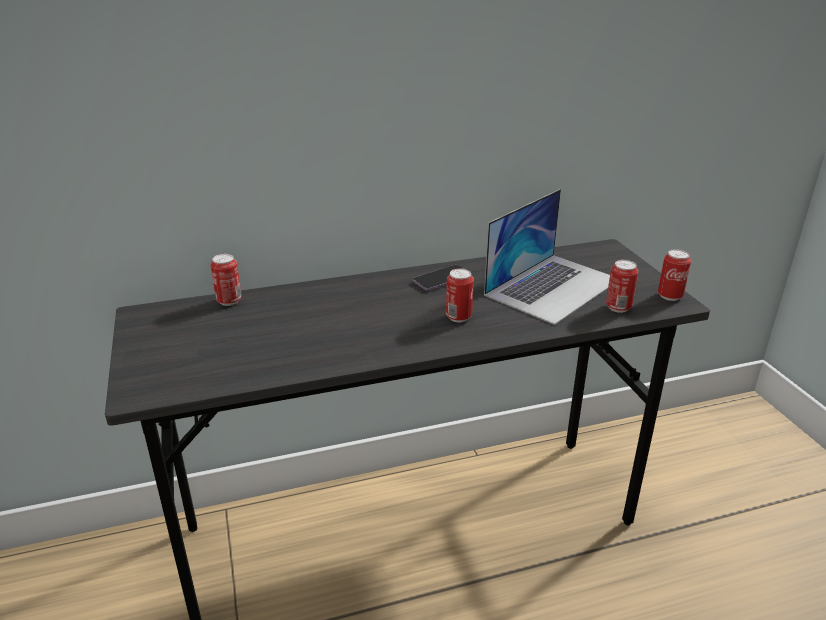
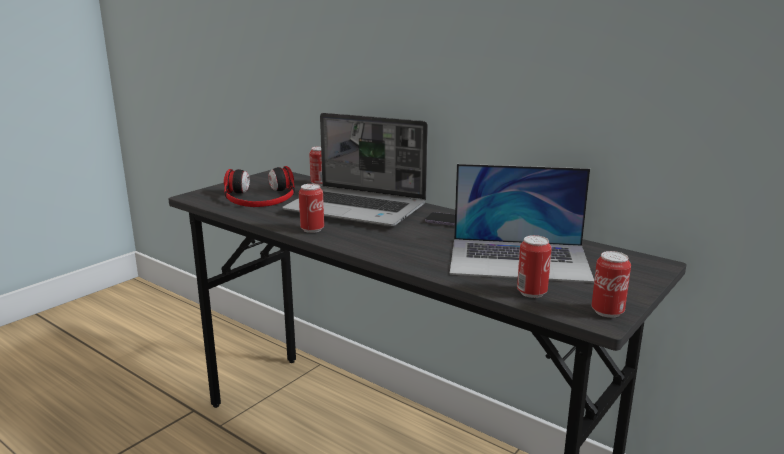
camera: 55 degrees right, 10 degrees down
(216, 349) = (260, 197): none -> headphones
(343, 308) = (358, 209): none -> laptop
(458, 317) = (403, 241): can -> can (312, 229)

